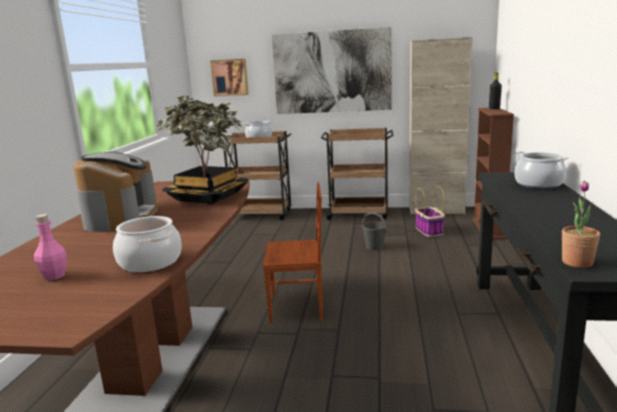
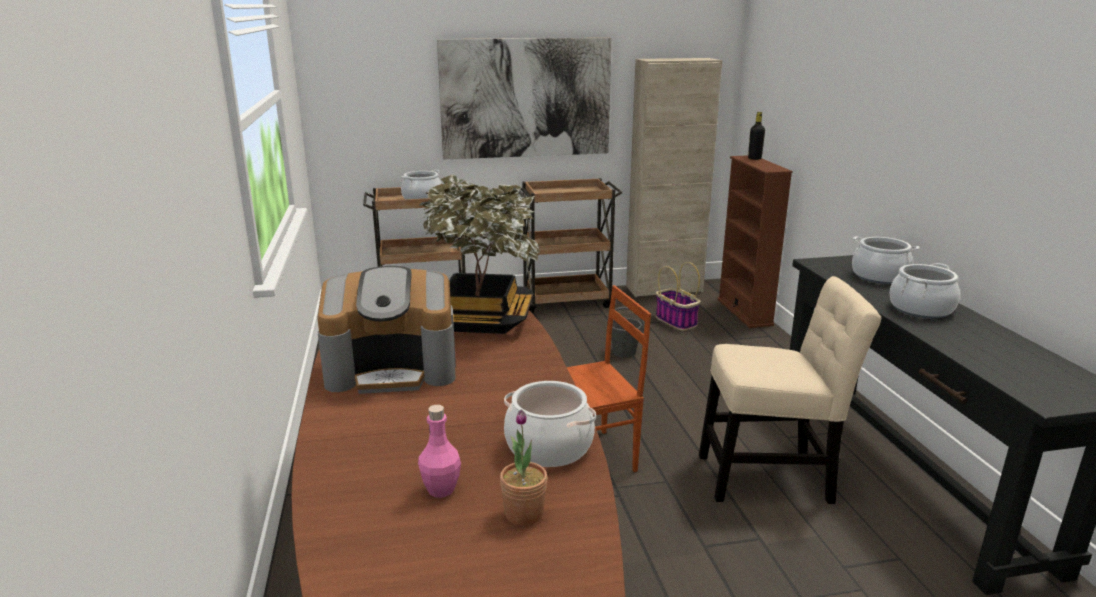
camera: 20 degrees left, 5 degrees up
(121, 217) = (393, 369): coffee machine -> coffee machine turned 105 degrees clockwise
(230, 77) = (367, 102): picture -> none
(422, 338) = (771, 477): none -> beige chair
(548, 204) = (920, 309): none -> cooking pot
(577, 262) = (1028, 392): potted plant -> potted plant (524, 514)

